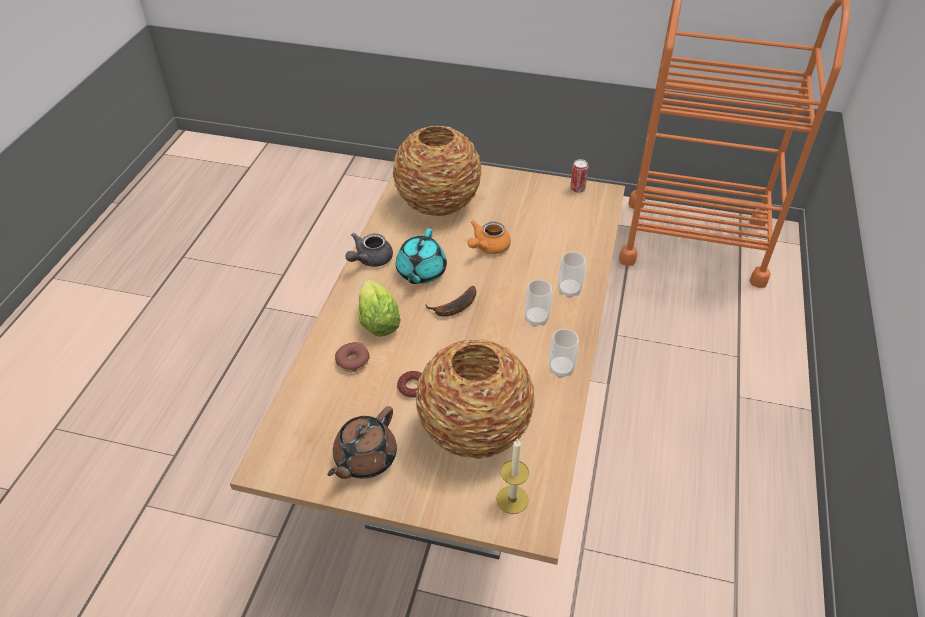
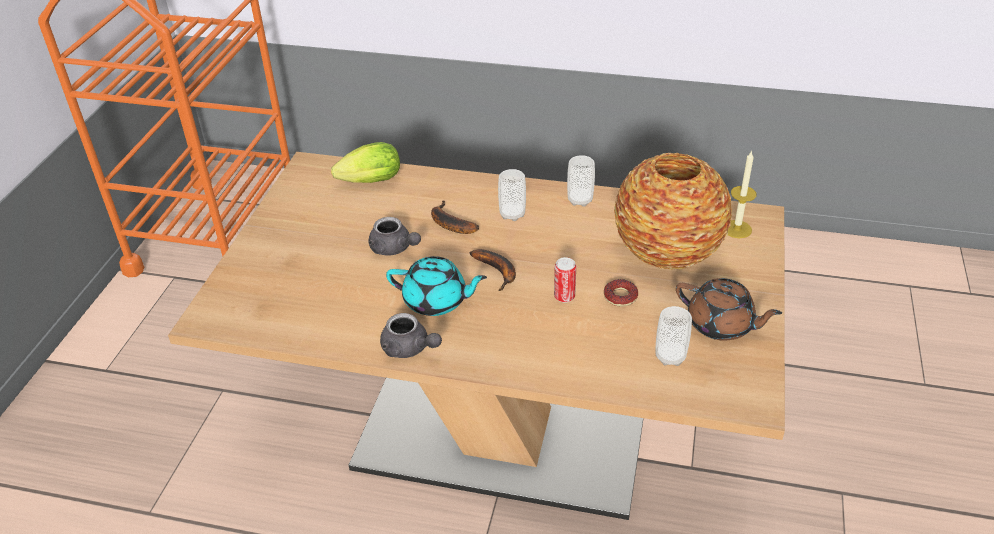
camera: 90 degrees left, 5 degrees down
(353, 361) = (589, 347): donut -> none
(377, 319) = (519, 332): lettuce -> lettuce (367, 182)
(438, 204) = (302, 293): vase -> none
(488, 247) = (394, 249): orange teapot -> grey teapot
(521, 278) = (449, 223): none -> banana
(569, 290) = (469, 192): cup -> cup (670, 356)
(577, 189) = (295, 182): can -> can (564, 296)

